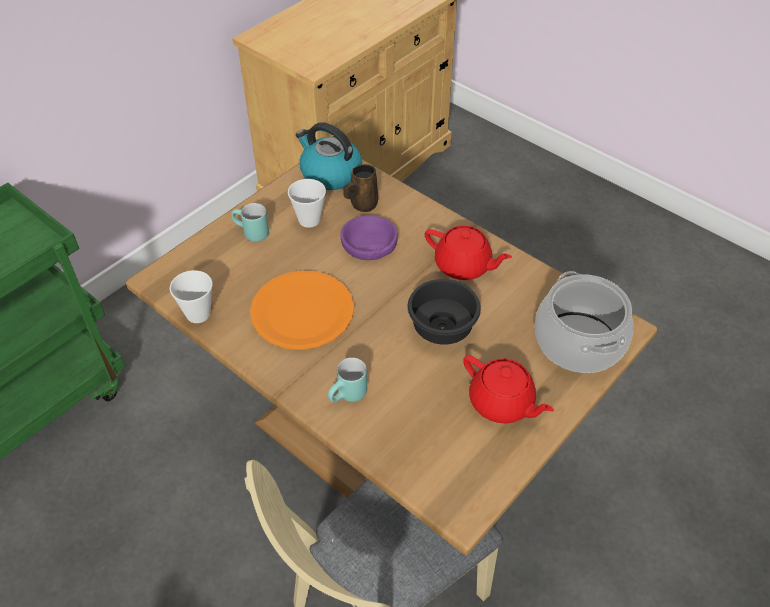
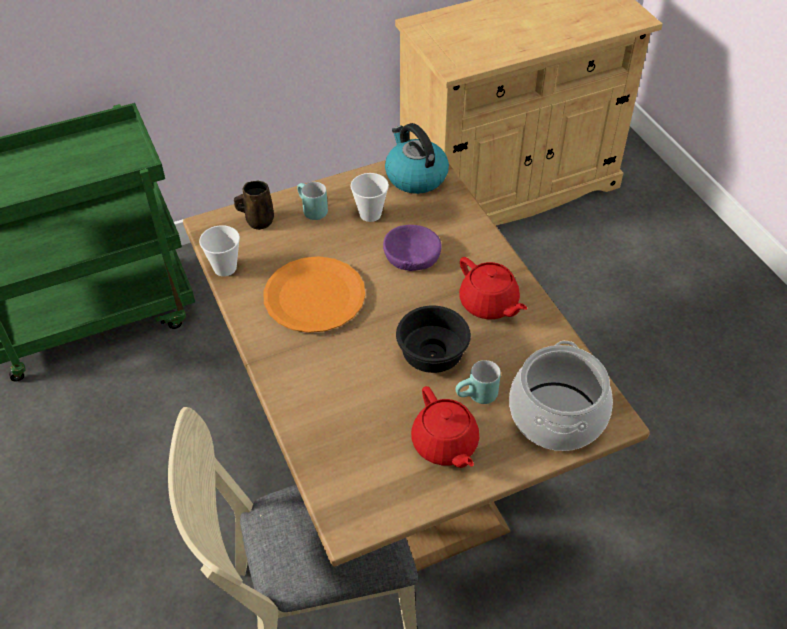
camera: 25 degrees right, 0 degrees up
(349, 397) = (309, 386): turquoise mug -> turquoise mug (477, 397)
(362, 204) = (428, 215): brown mug -> brown mug (258, 221)

